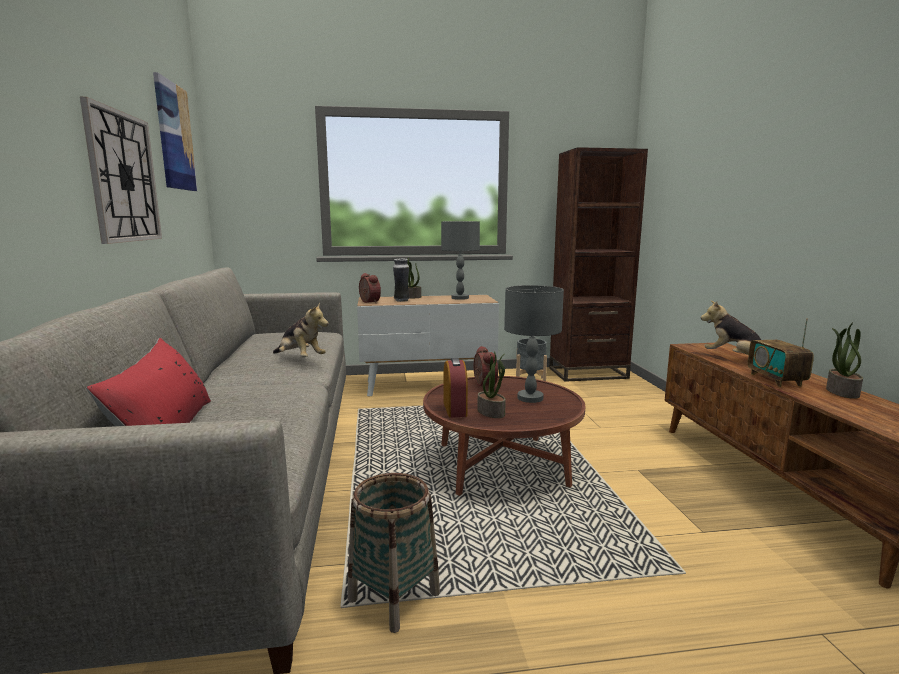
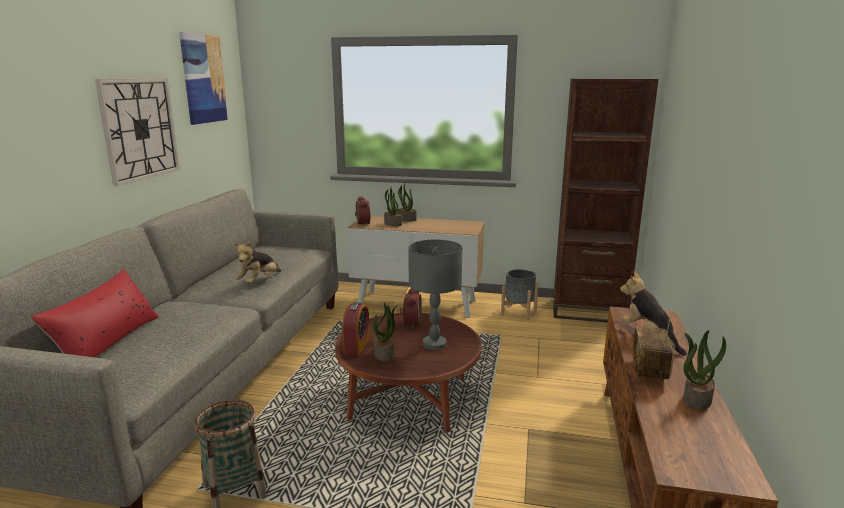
camera: 20 degrees right, 5 degrees up
(300, 359) = (259, 281): plush toy -> plush toy turned 60 degrees clockwise
(401, 300) = (392, 224): vase -> potted plant
(460, 298) = (450, 225): grey table lamp -> none

